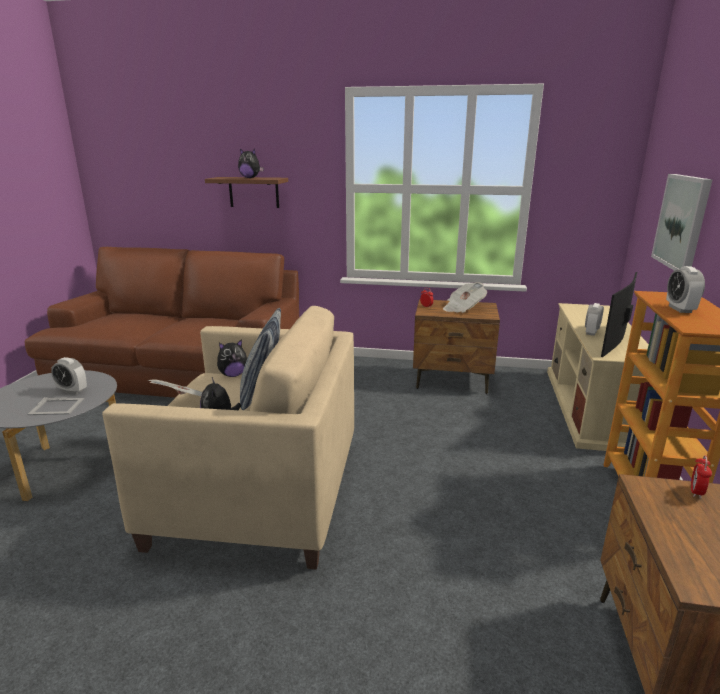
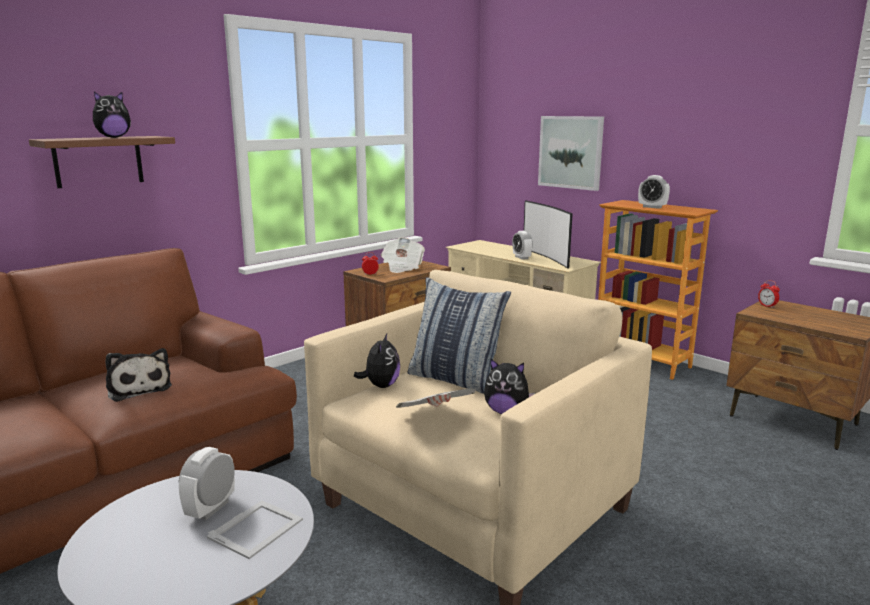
camera: 55 degrees left, 5 degrees down
(72, 390) = (211, 509): alarm clock -> alarm clock turned 150 degrees clockwise
(185, 329) = (138, 388): none -> plush toy

